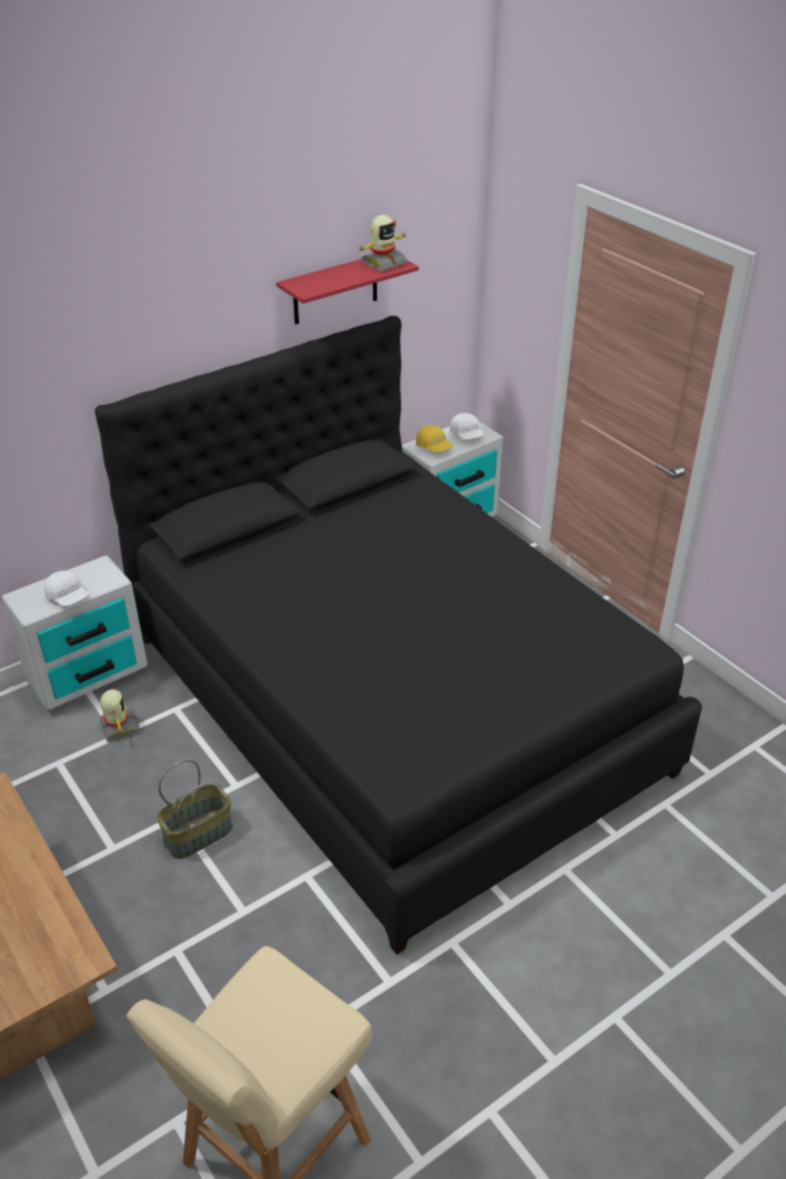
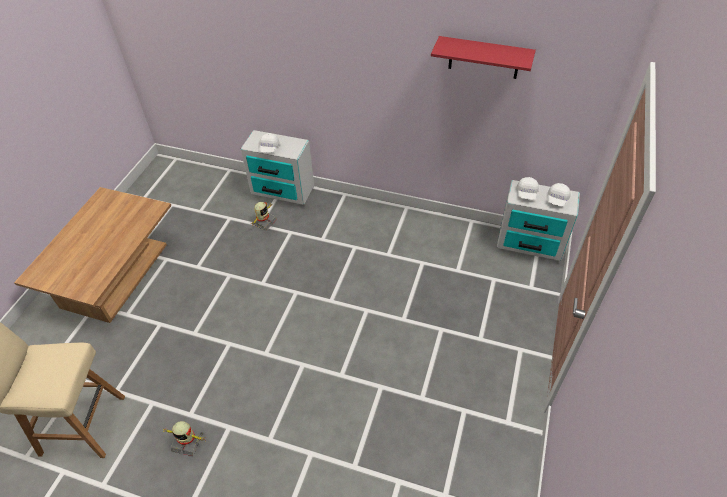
camera: 55 degrees right, 10 degrees up
(198, 833) = (225, 289): basket -> none
(383, 263) = (514, 55): toy robot -> toy robot (187, 441)
(392, 701) = (366, 307): black bed -> none
(434, 447) = (526, 193): yellow cap -> white cap

